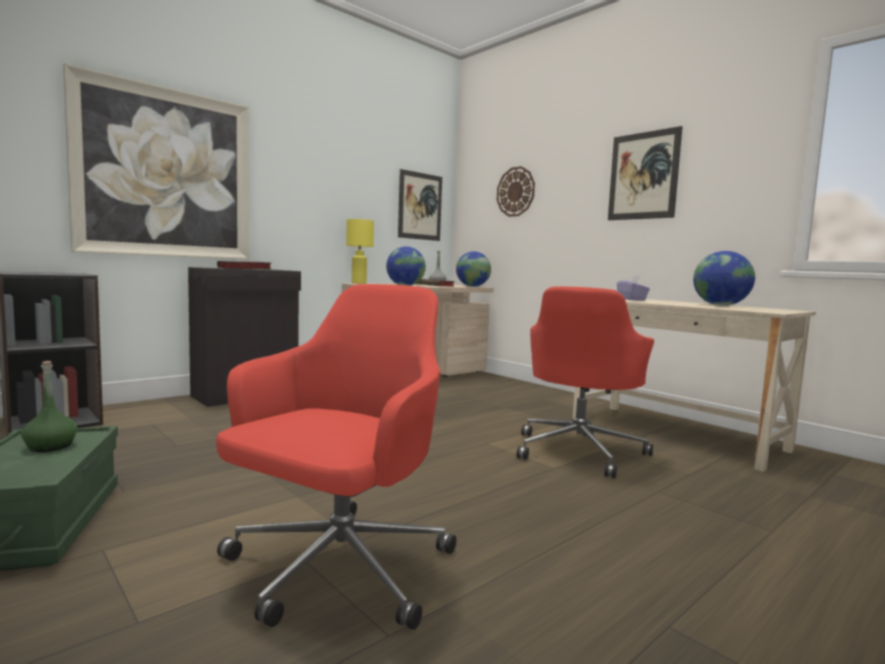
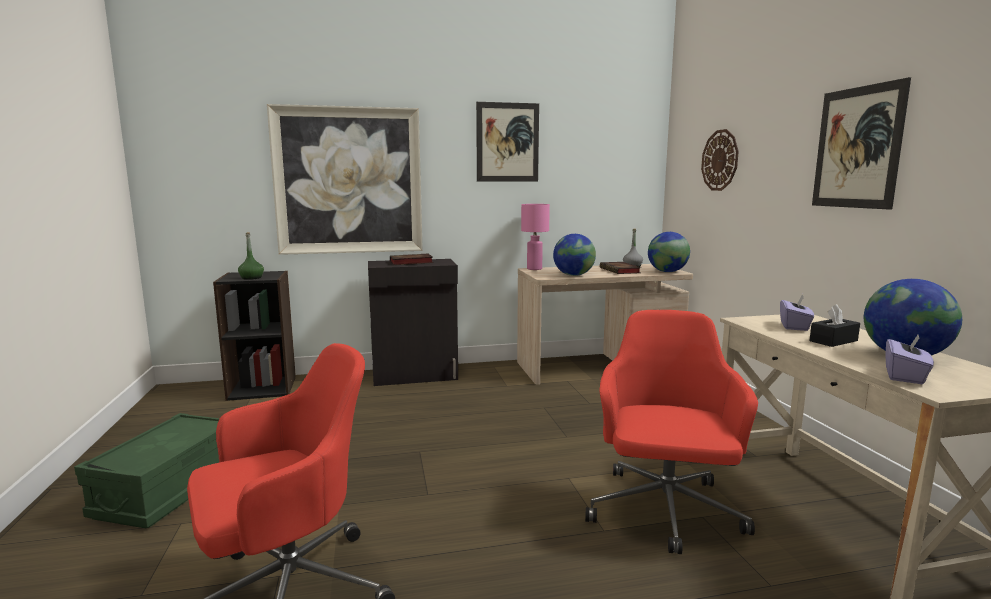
camera: 30 degrees right, 5 degrees up
(50, 446) = (181, 434): green bottle -> green bottle (251, 278)
(358, 283) = (534, 269): yellow table lamp -> pink table lamp
(420, 206) = (616, 178): picture -> picture (507, 142)
(579, 450) = (664, 512): red office chair -> red office chair turned 135 degrees clockwise
(670, 302) = (833, 341): none -> black tissue box
(744, 309) = (905, 376): none -> purple tissue box

